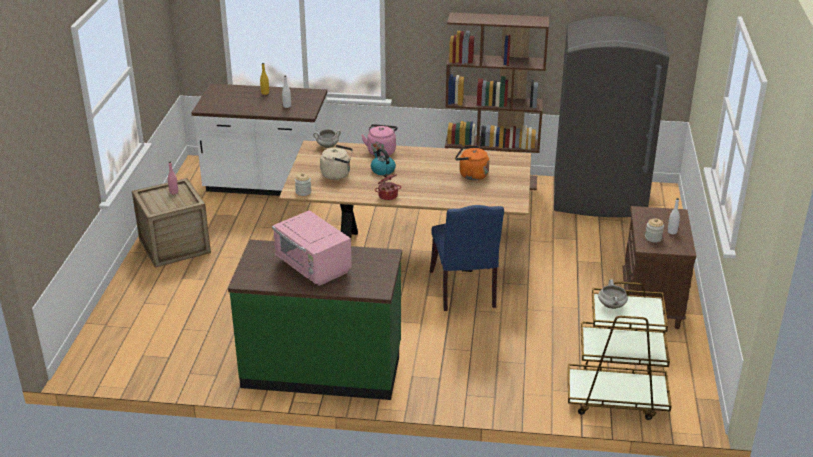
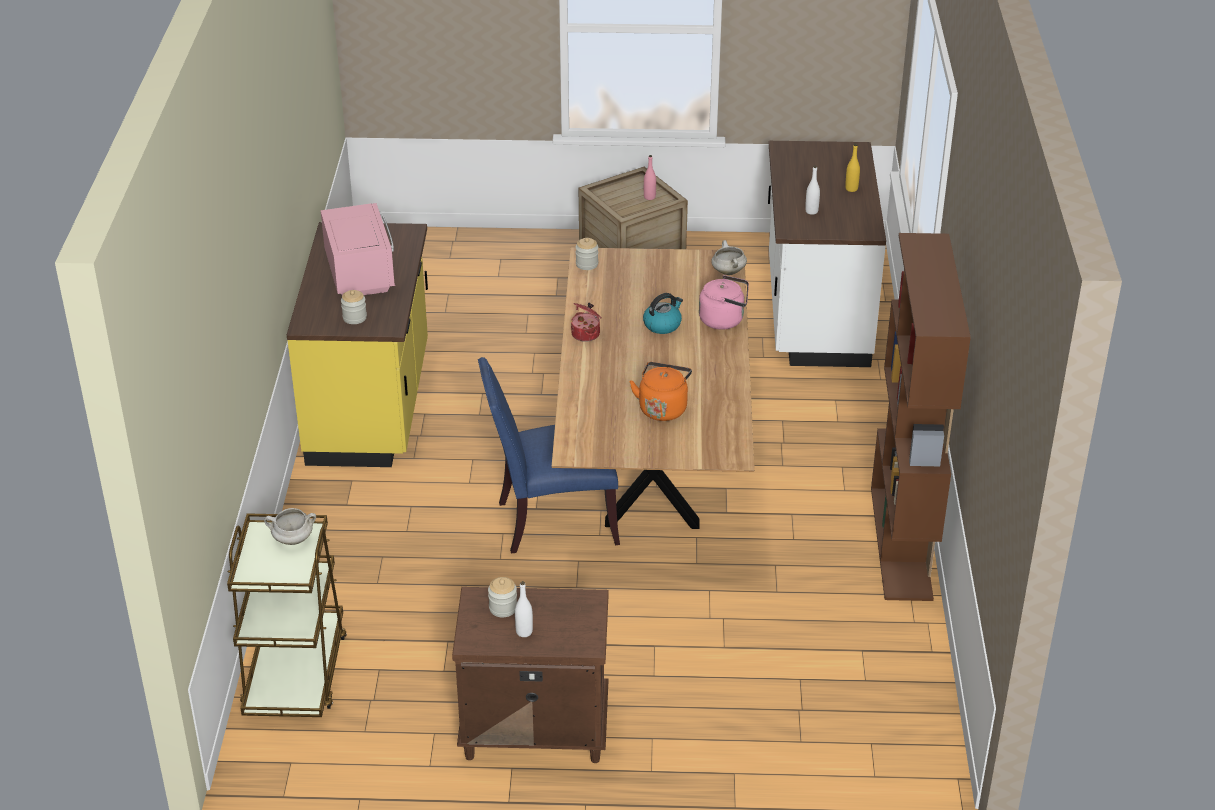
camera: 85 degrees right, 5 degrees up
(313, 267) = (360, 273): pink microwave -> pink microwave turned 120 degrees clockwise
(322, 367) = (371, 406): green counter -> yellow counter
(337, 174) = (642, 287): beige kettle -> none
(374, 269) = (354, 318): none -> jar
(599, 198) = (876, 683): grey fridge -> none

